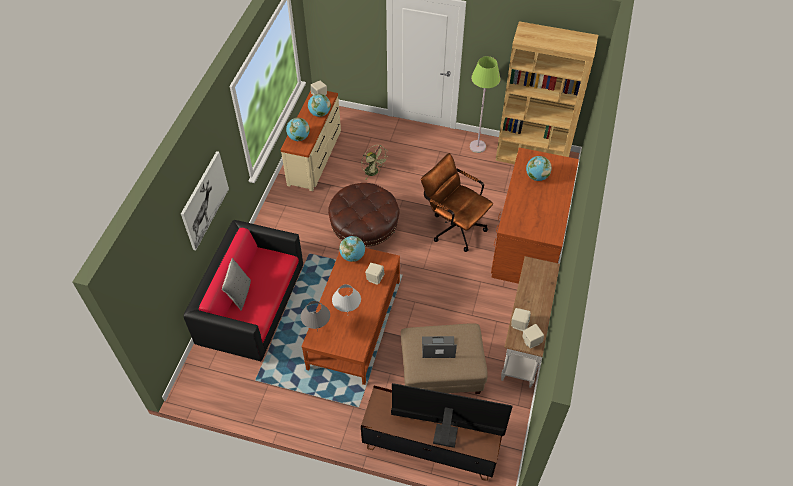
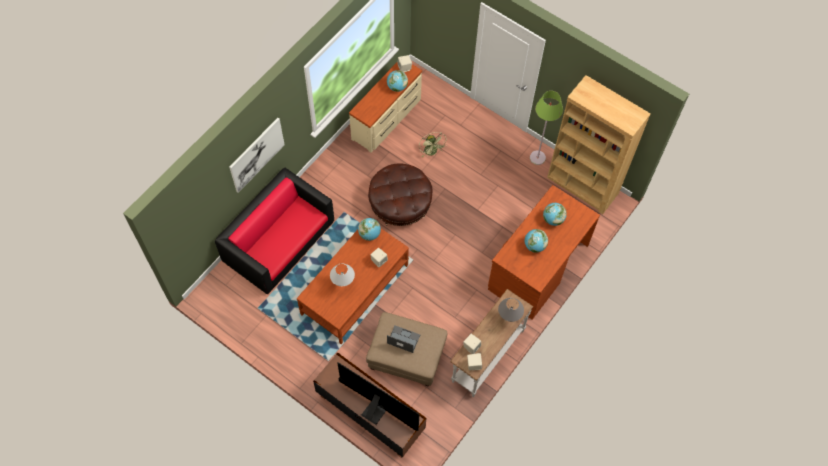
camera: 20 degrees right, 10 degrees up
(239, 294) = (267, 234): grey pillow -> none
(299, 138) = (369, 106): globe -> globe (534, 246)
(317, 331) = (314, 290): grey table lamp -> grey table lamp (508, 319)
(454, 226) = (478, 230): brown office chair -> none

